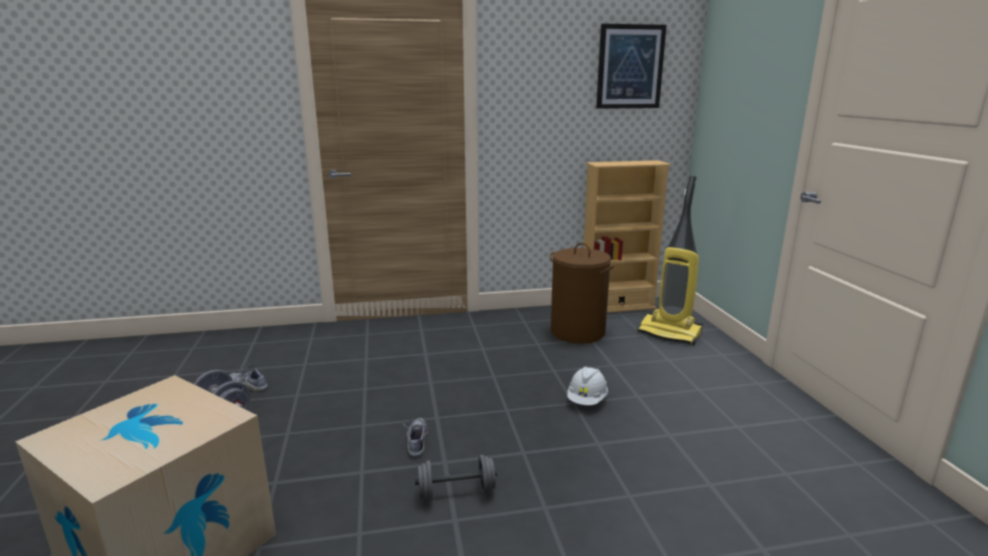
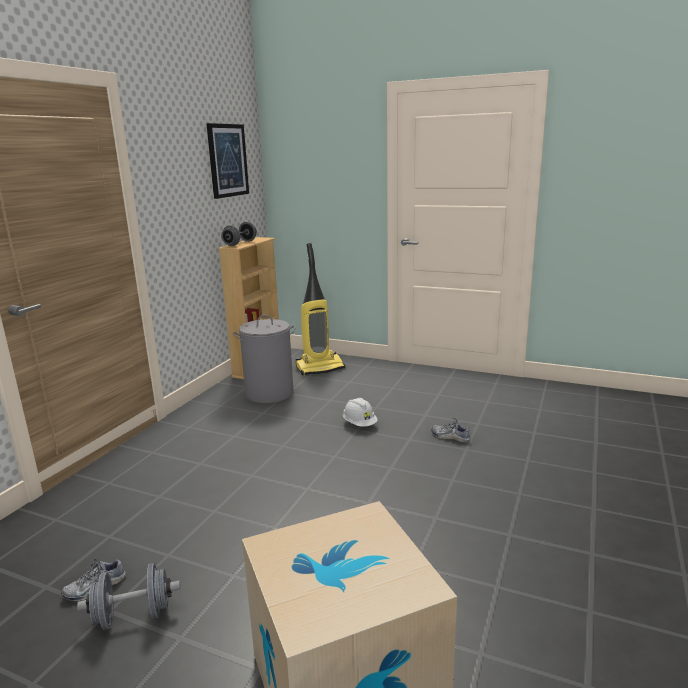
camera: 55 degrees left, 0 degrees up
(417, 441) = (329, 506): shoe -> shoe (450, 437)
(456, 493) = (408, 508): grey dumbbell -> grey dumbbell (240, 243)
(577, 332) = (269, 393): brown laundry basket -> grey laundry basket

